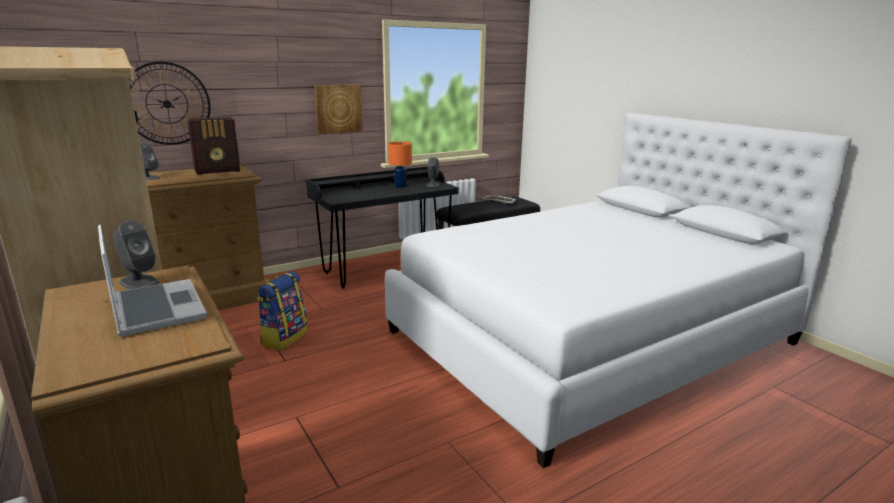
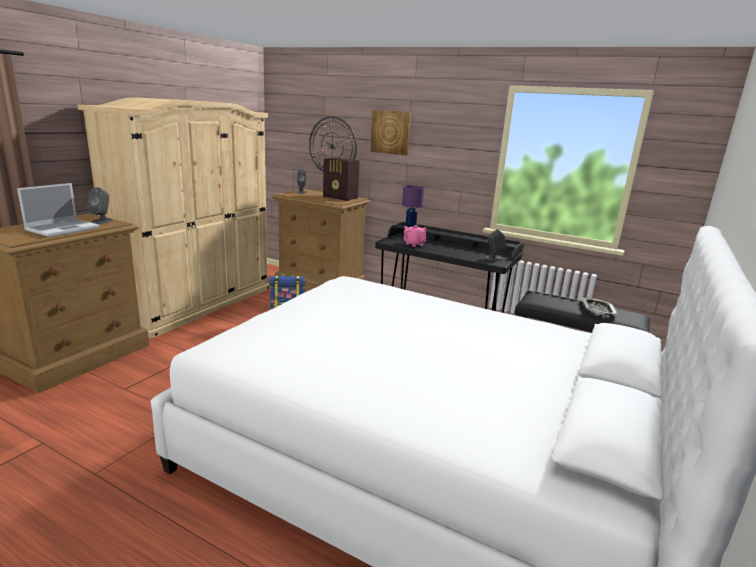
camera: 60 degrees right, 0 degrees up
(326, 181) = (410, 226): none -> purple table lamp
(338, 108) = (450, 167): picture -> picture (391, 132)
(360, 195) = (414, 244): none -> pink teapot
(401, 186) = (466, 250): orange table lamp -> none

